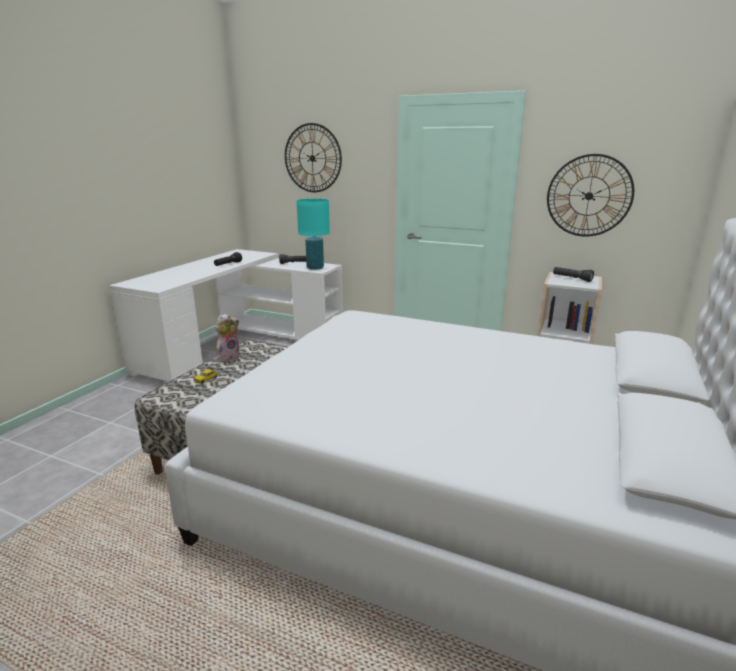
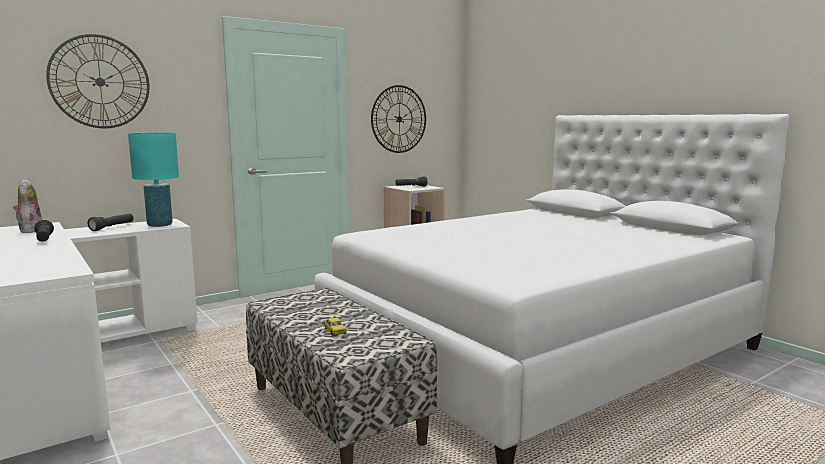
camera: 60 degrees left, 10 degrees down
(228, 357) = (287, 316): plush toy -> plush toy (30, 230)

